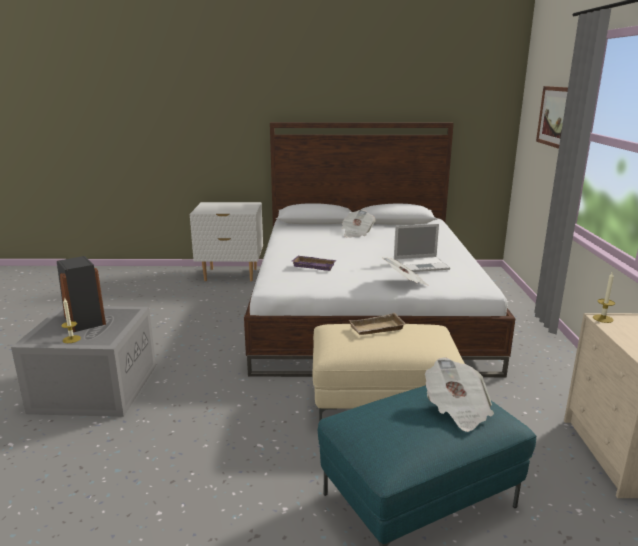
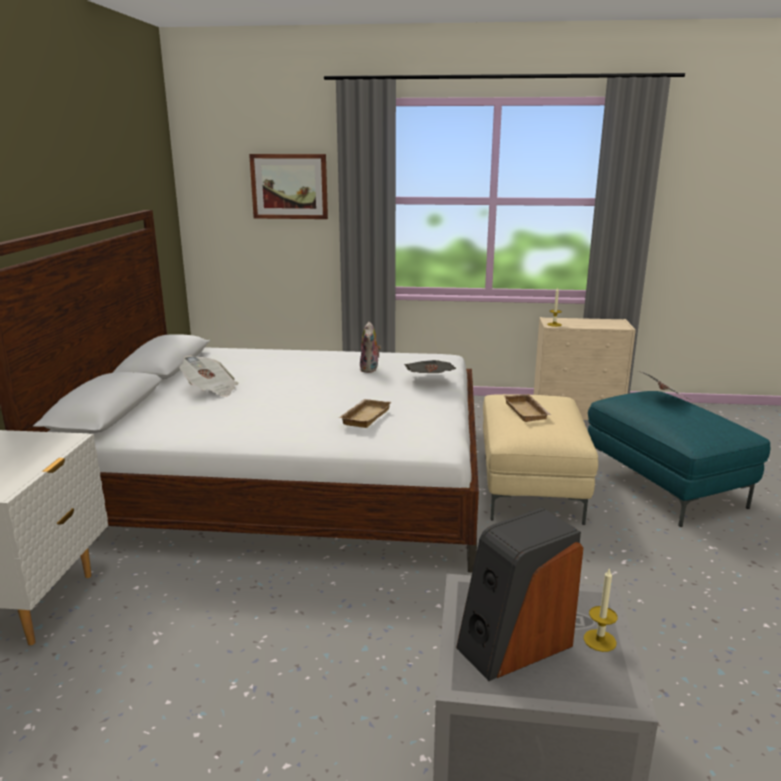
camera: 85 degrees left, 0 degrees up
(315, 265) = (364, 416): purple tray -> beige tray
(422, 264) = (370, 369): laptop -> plush toy

